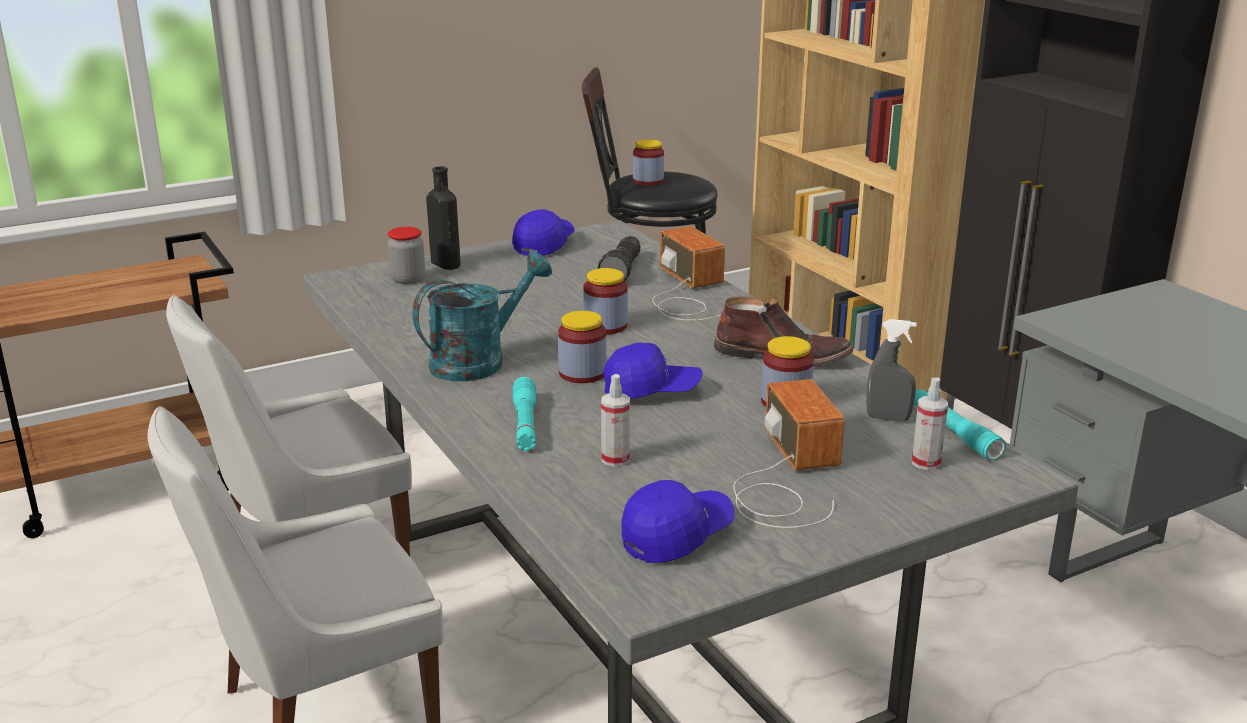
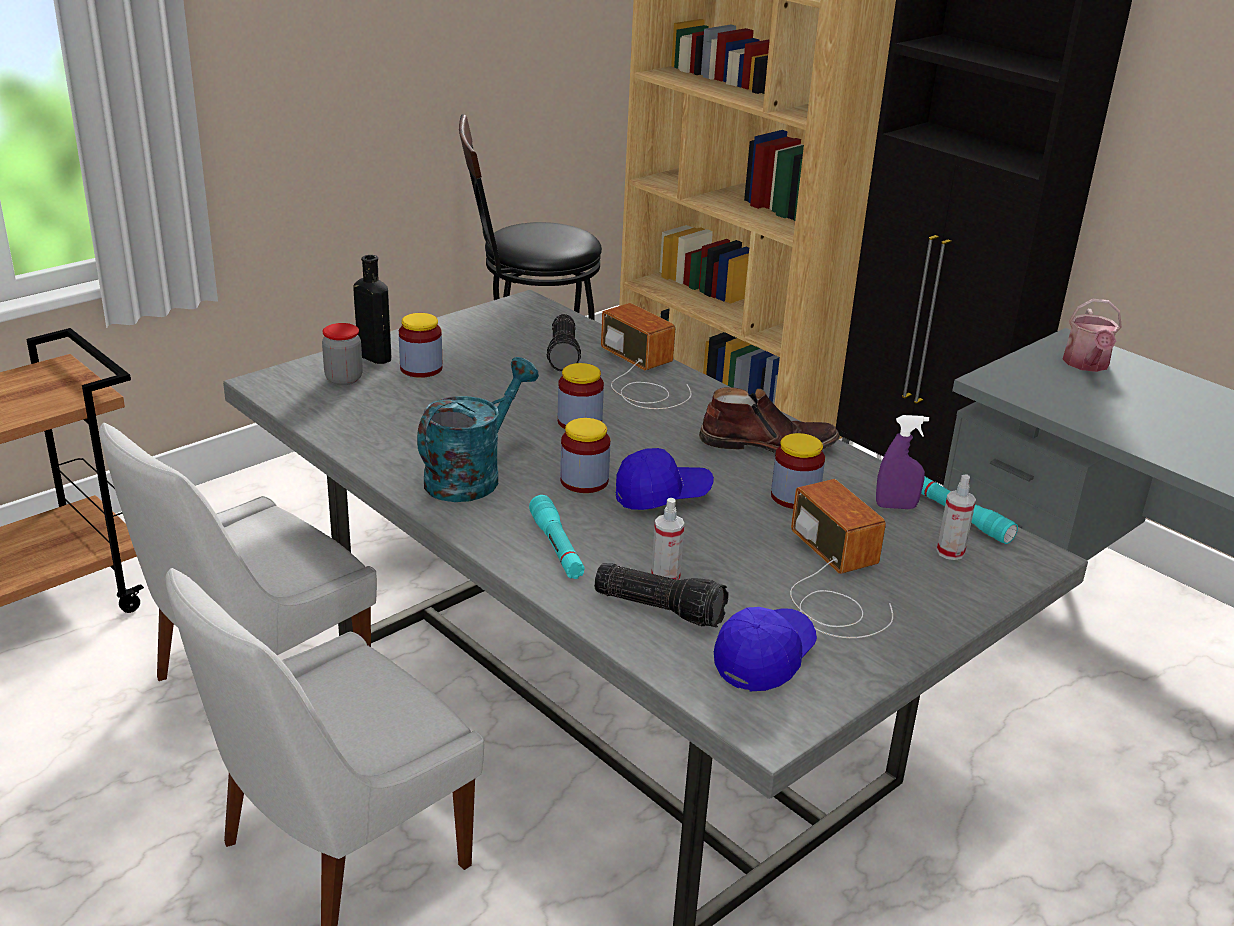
camera: 15 degrees left, 5 degrees up
(544, 245) = (468, 326): blue cap -> none
(597, 482) = (661, 607): none -> flashlight
(648, 181) = (529, 236): jar -> jar (421, 368)
(888, 418) = (896, 506): grey spray bottle -> purple spray bottle
(1171, 312) = (1087, 365): none -> watering can

